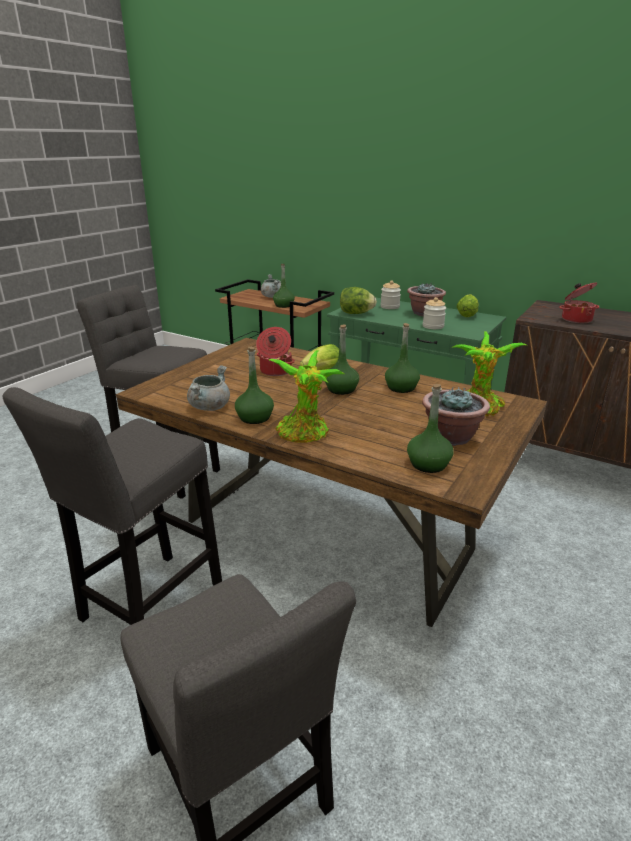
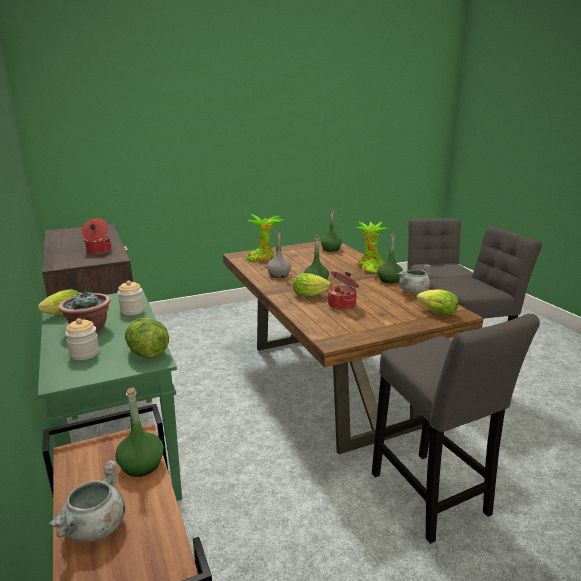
camera: 145 degrees left, 5 degrees down
(172, 386) = (435, 312): none -> lettuce
(401, 388) = (279, 274): green bottle -> grey bottle
(451, 437) = (303, 253): potted plant -> none

